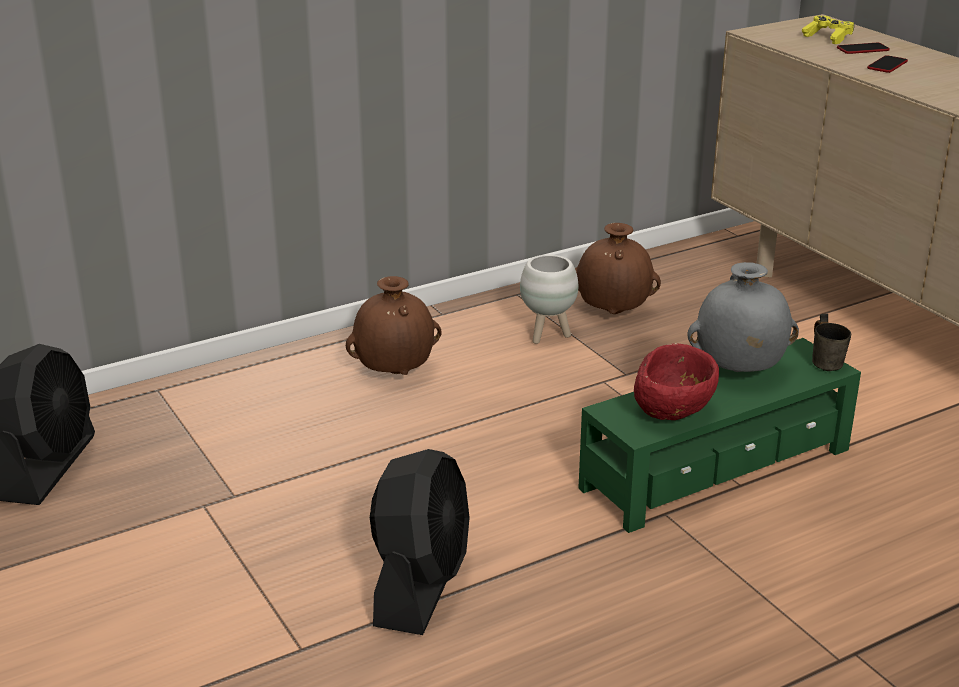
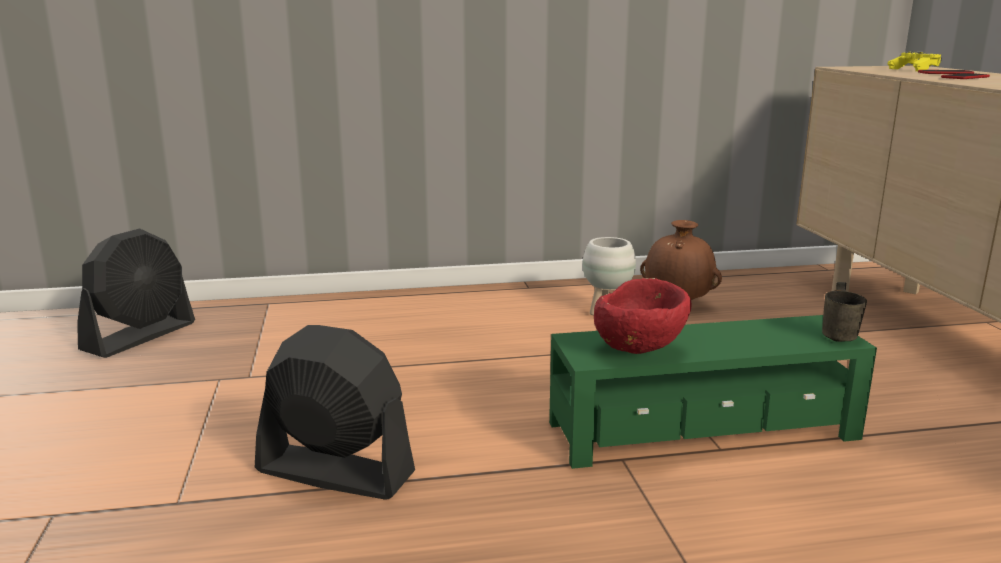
camera: 20 degrees right, 10 degrees down
(396, 372) = (458, 317): brown vase -> none
(420, 584) = (334, 472): black fan -> black fan turned 105 degrees counterclockwise
(738, 371) = (735, 329): grey vase -> none

